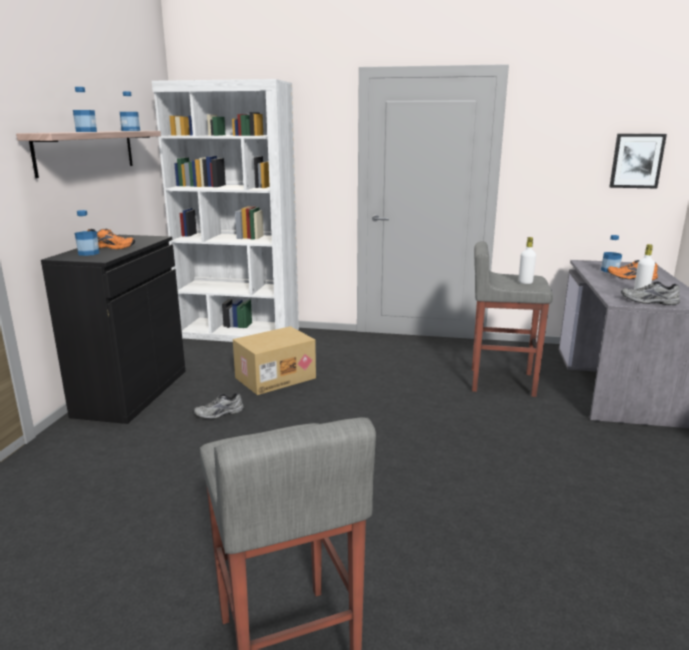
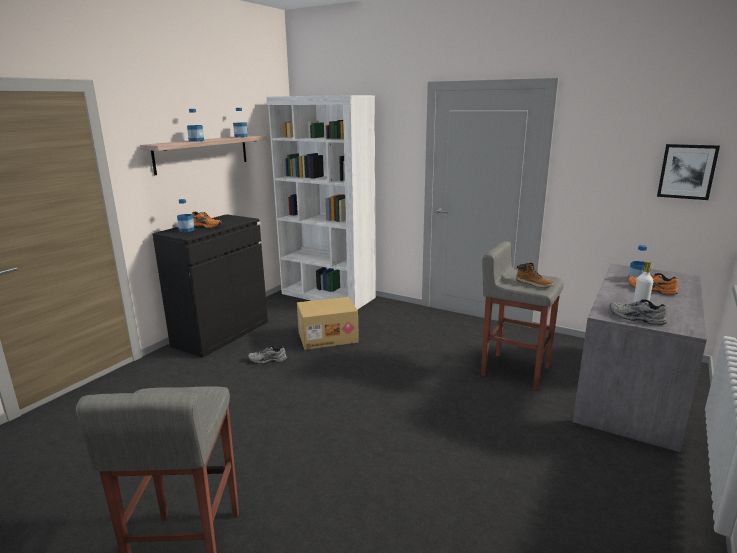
camera: 20 degrees right, 0 degrees up
(525, 282) = (534, 284): white bottle -> boot

